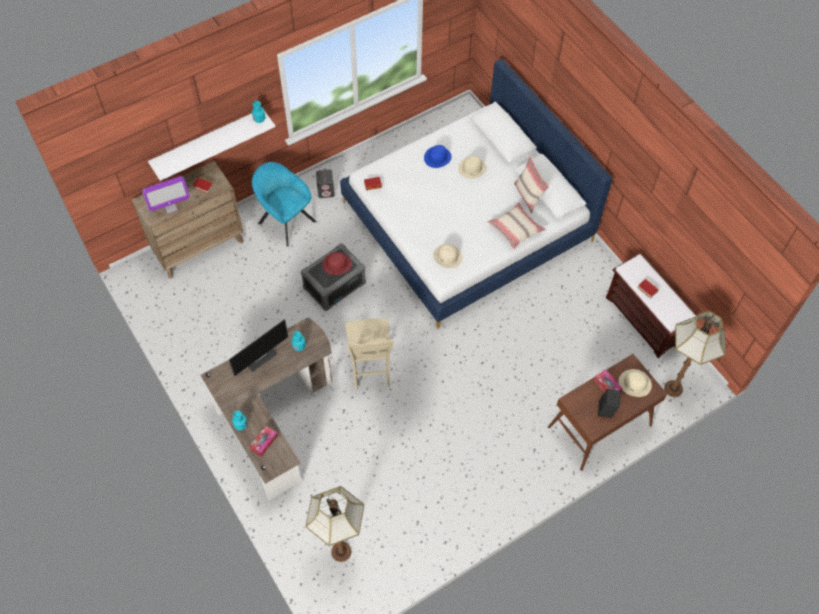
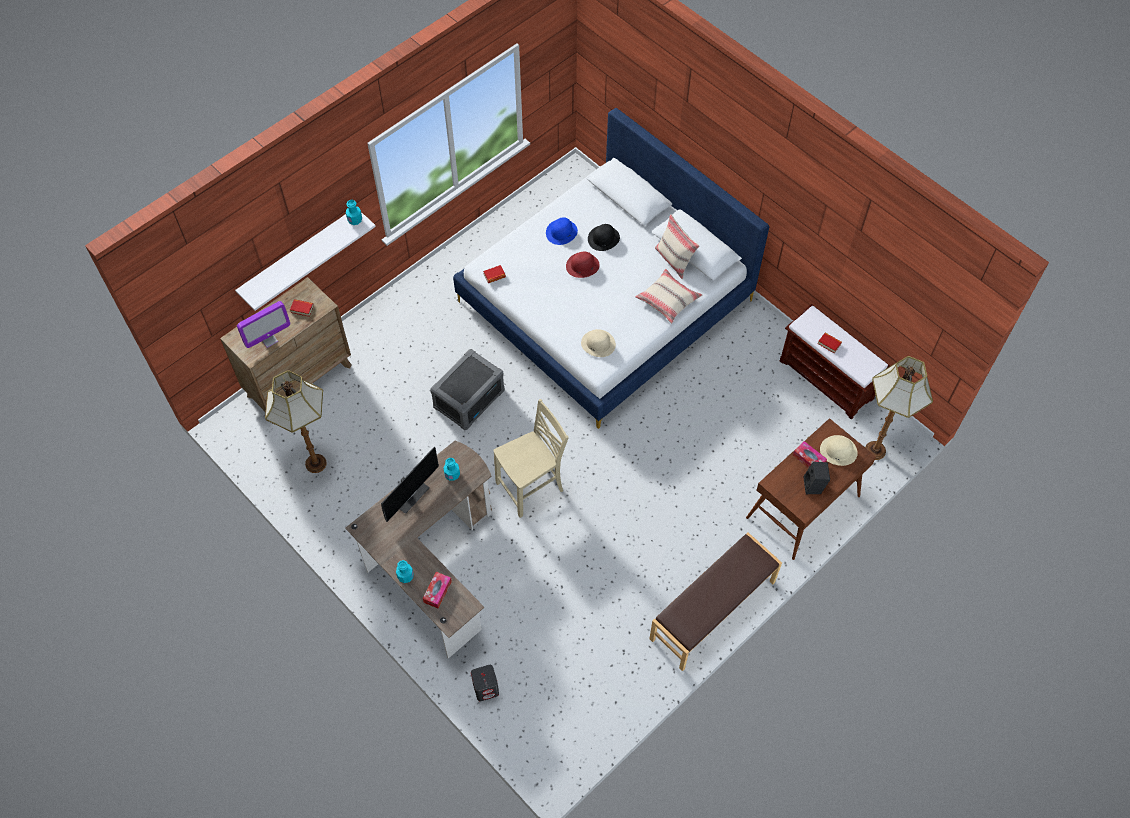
camera: 10 degrees left, 0 degrees up
(285, 220) = (394, 333): turquoise armchair -> none
(326, 191) = (435, 292): grey speaker -> grey speaker (486, 688)
(337, 264) = (470, 374): red hat -> red hat (582, 265)
(340, 552) = (544, 701): floor lamp -> floor lamp (315, 464)
(370, 369) = (531, 487): beige chair -> beige chair turned 105 degrees counterclockwise
(472, 168) = (603, 238): beige hat -> black hat
(502, 502) = (713, 610): none -> brown bench

